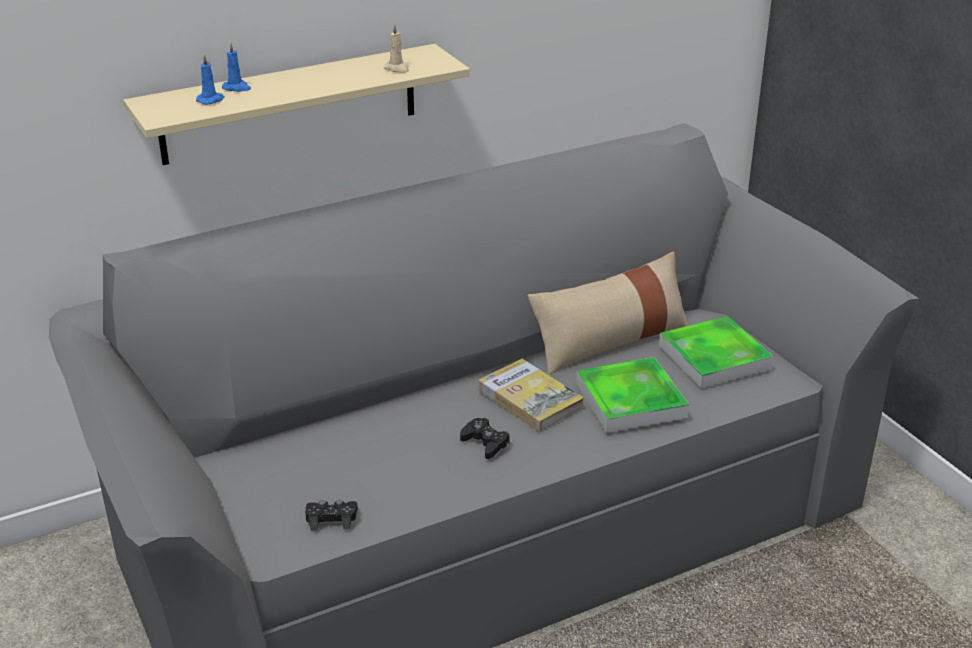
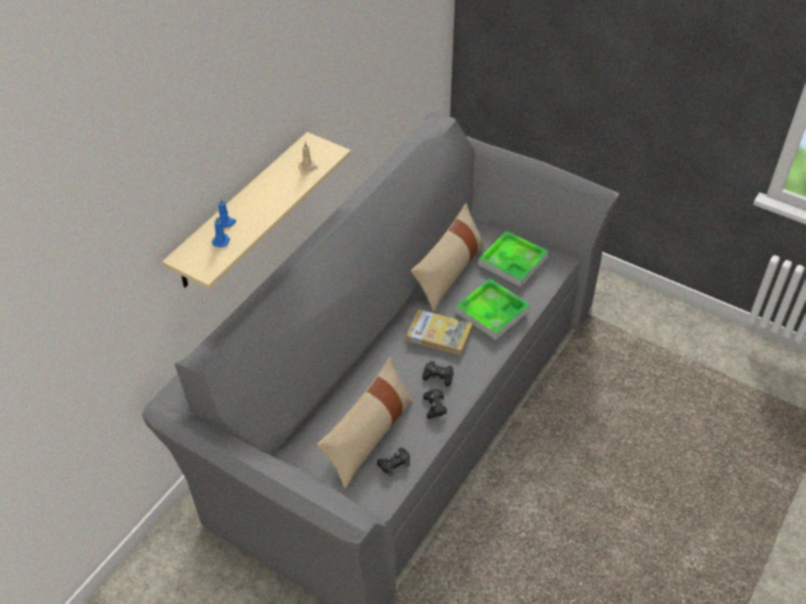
camera: 30 degrees left, 15 degrees up
(328, 475) = (368, 436): none -> beige pillow
(448, 475) = (434, 406): none -> black game controller

